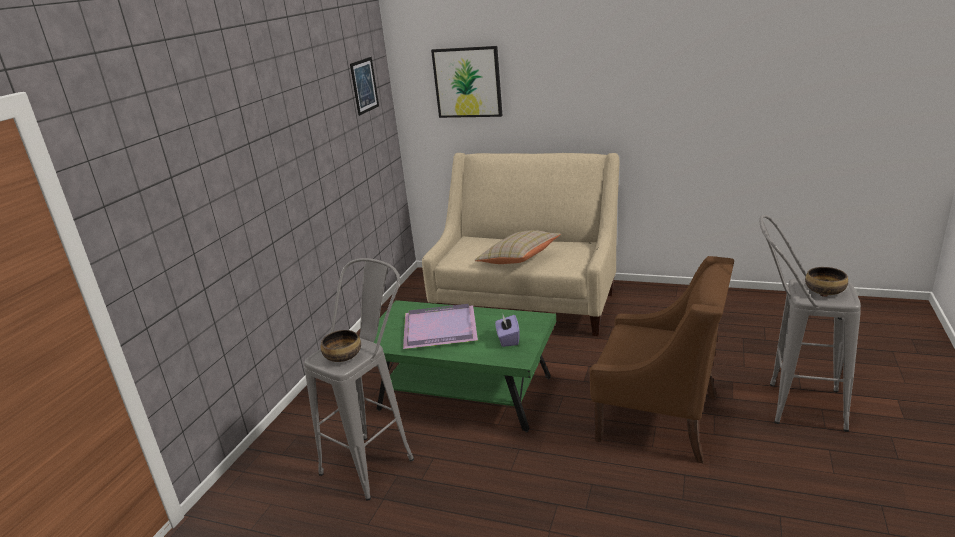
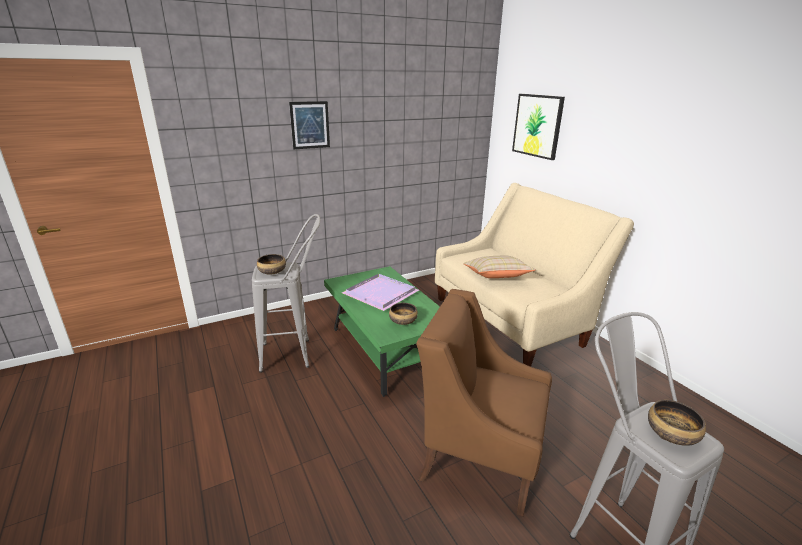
camera: 40 degrees right, 0 degrees up
(364, 85) = (456, 111): picture -> picture (310, 125)
(508, 339) = (403, 321): purple tissue box -> bowl
(659, 418) = (479, 454): brown armchair -> brown armchair turned 135 degrees clockwise

